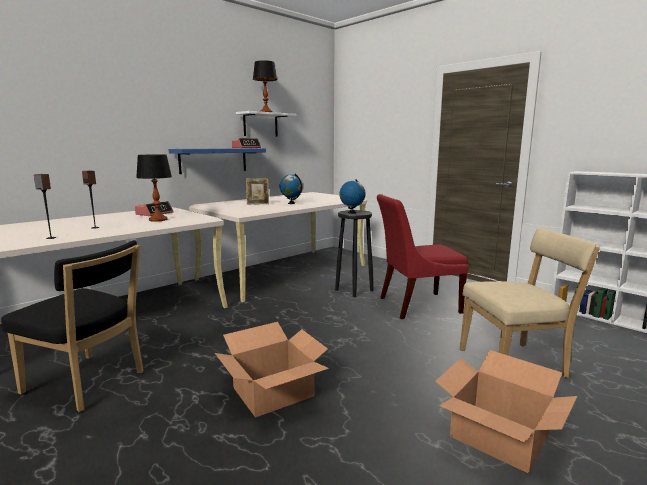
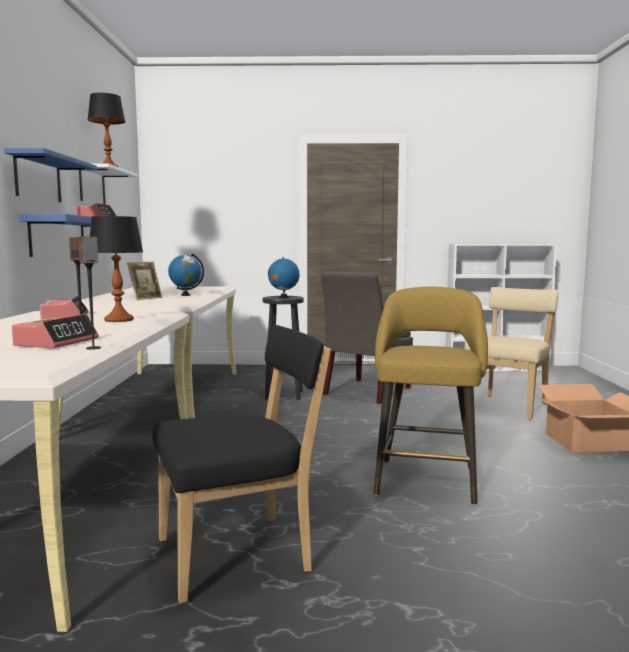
camera: 45 degrees left, 5 degrees down
(64, 231) = (57, 342): none -> alarm clock
(191, 125) = (38, 178): none -> blue shelf
(274, 392) = (426, 478): cardboard box -> yellow stool
(415, 305) = (364, 392): red chair -> grey chair

